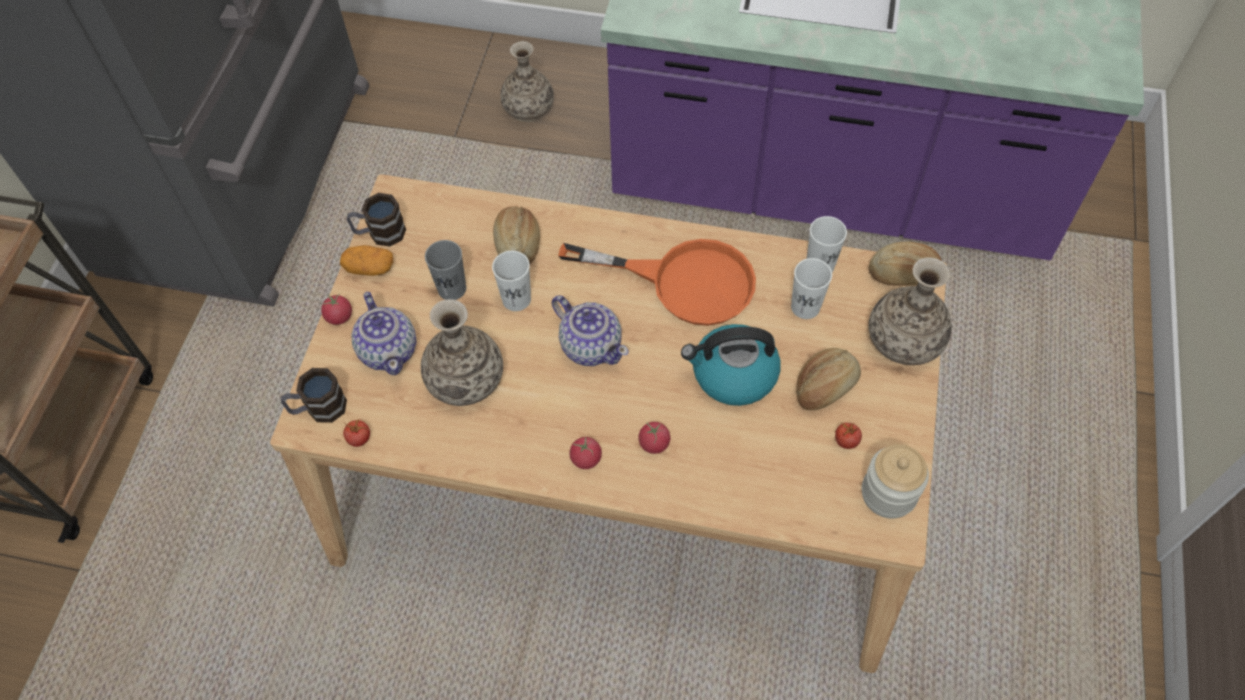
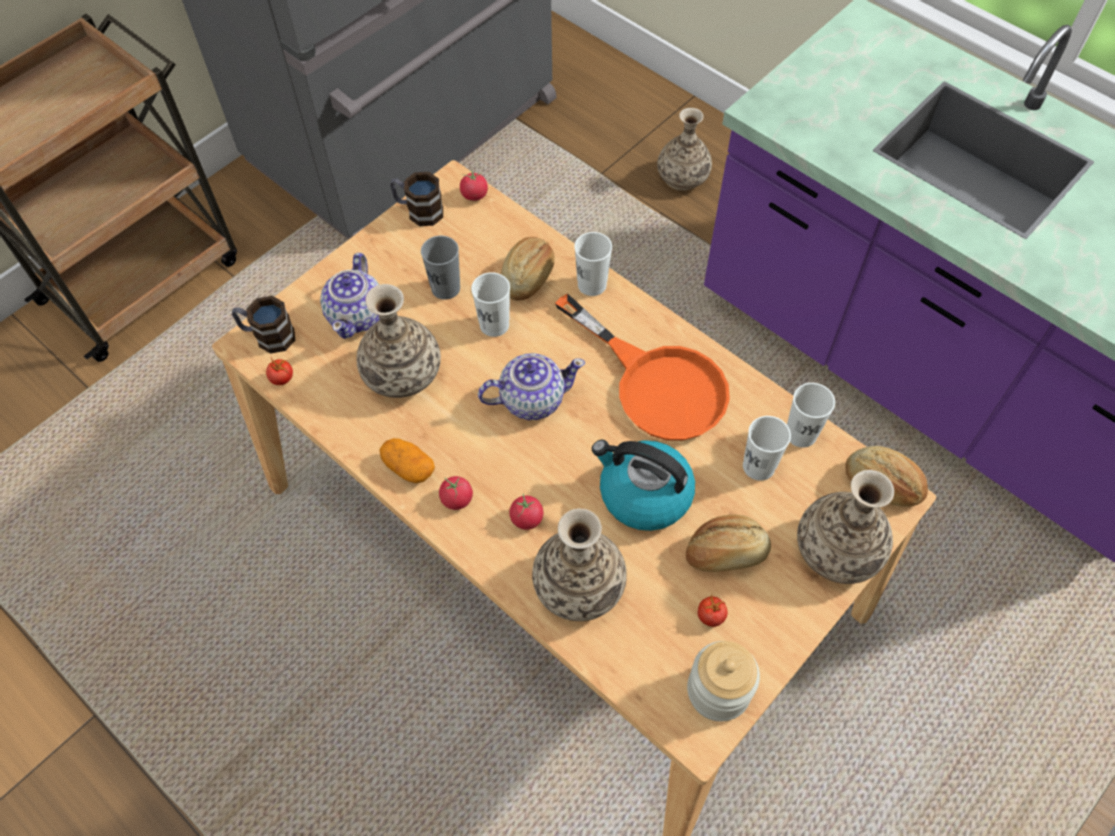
camera: 30 degrees right, 0 degrees up
(339, 316) = (337, 266): tomato -> tomato (474, 195)
(369, 268) = (390, 237): potato -> potato (408, 467)
(576, 226) = (592, 284): none -> white cup
(591, 345) = (531, 399): teapot -> teapot turned 90 degrees counterclockwise
(732, 474) = (579, 587): none -> vase

